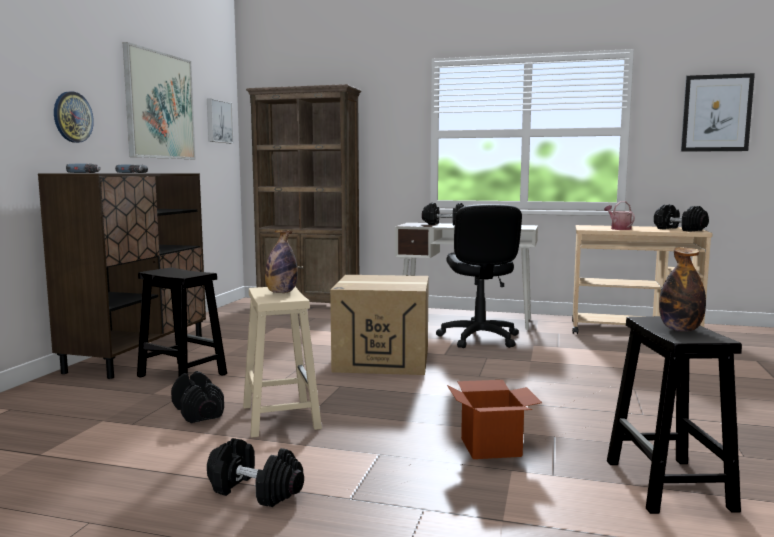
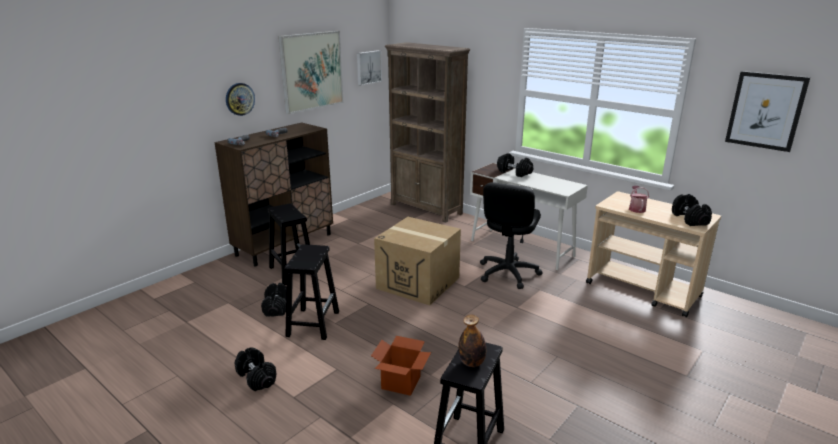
camera: 25 degrees right, 15 degrees up
(280, 416) = (313, 323): beige stool -> black stool
(281, 292) = (311, 255): bottle -> none

